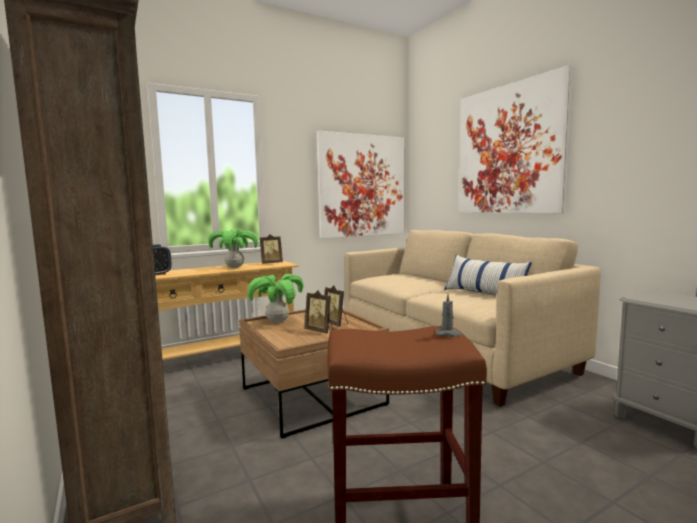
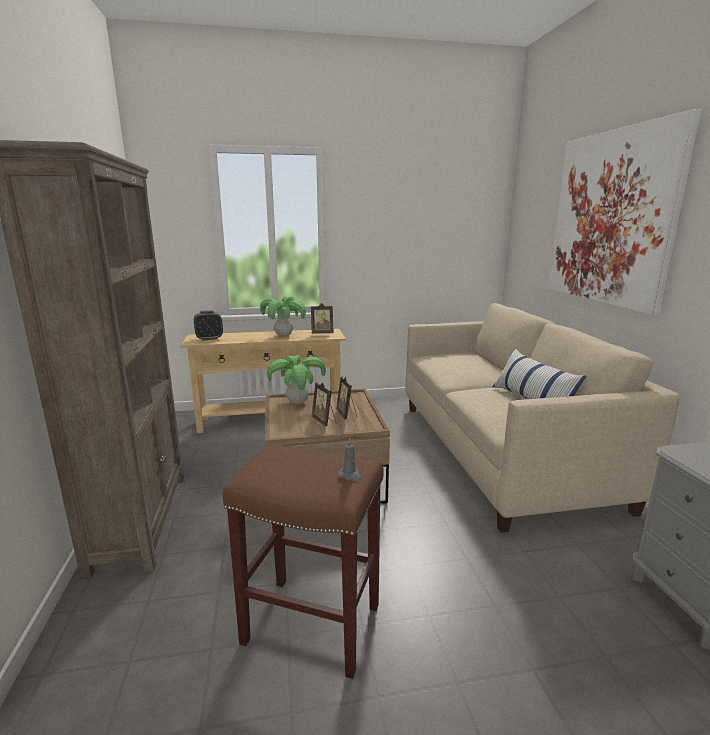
camera: 20 degrees right, 10 degrees up
(362, 186) = (443, 245): picture -> none

